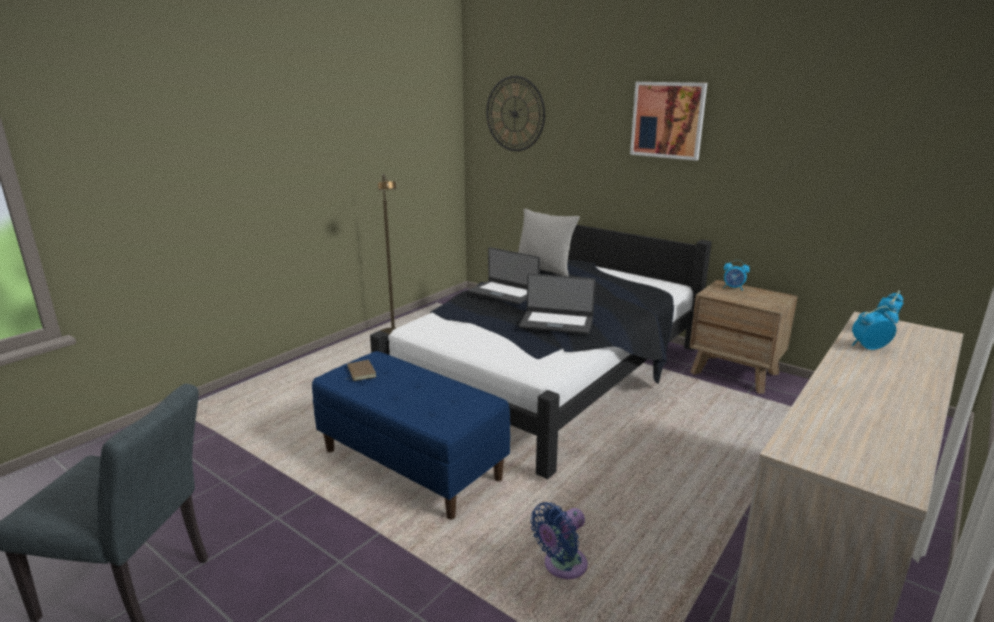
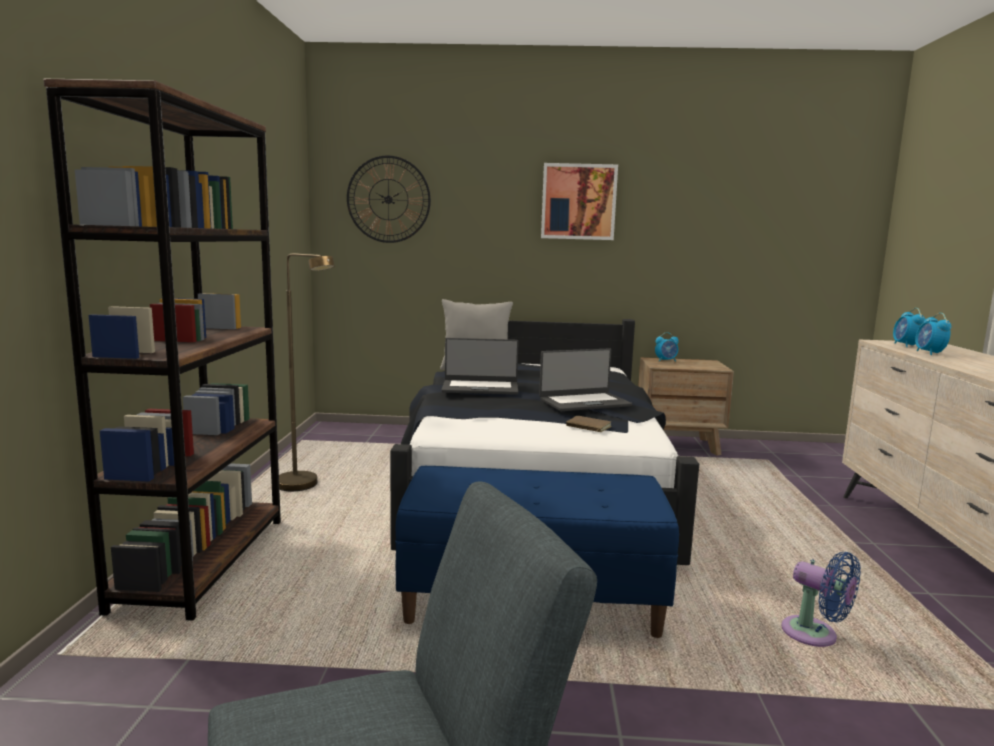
camera: 35 degrees left, 10 degrees down
(284, 378) = (203, 562): none -> brown bookcase
(360, 372) = (448, 488): brown book -> brown book (587, 427)
(562, 566) = (815, 635): blue fan -> blue fan turned 60 degrees counterclockwise
(868, 348) = (929, 353): alarm clock -> alarm clock turned 45 degrees counterclockwise

